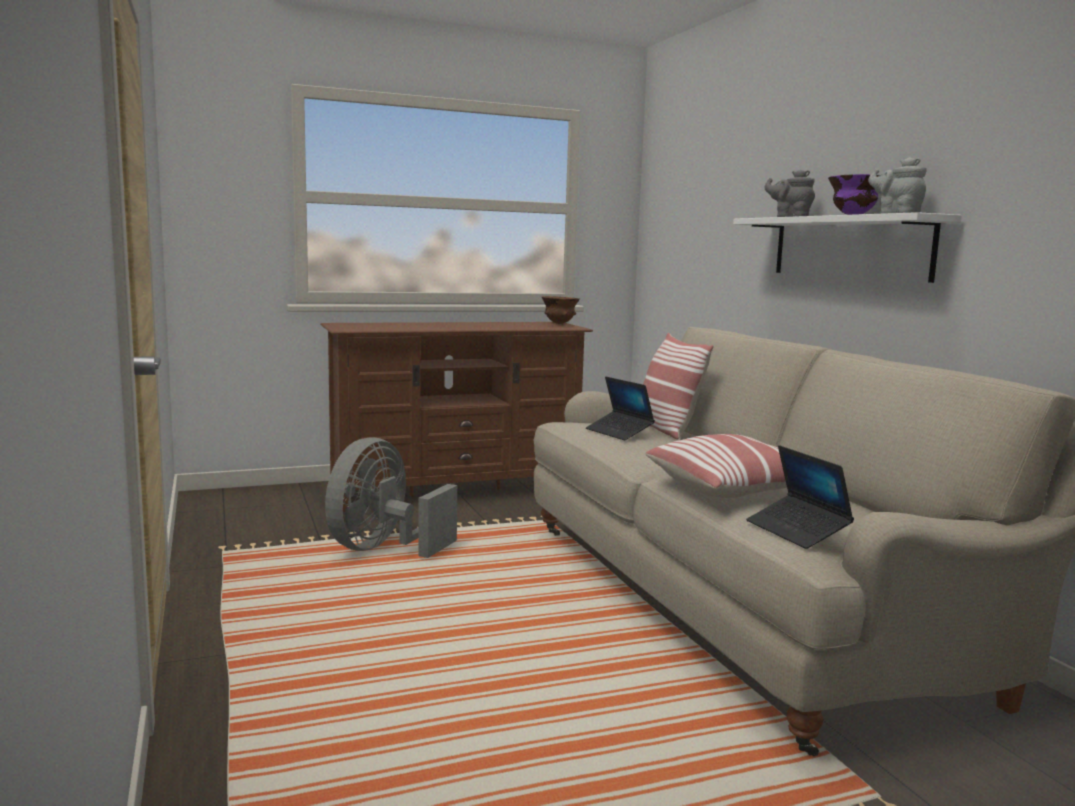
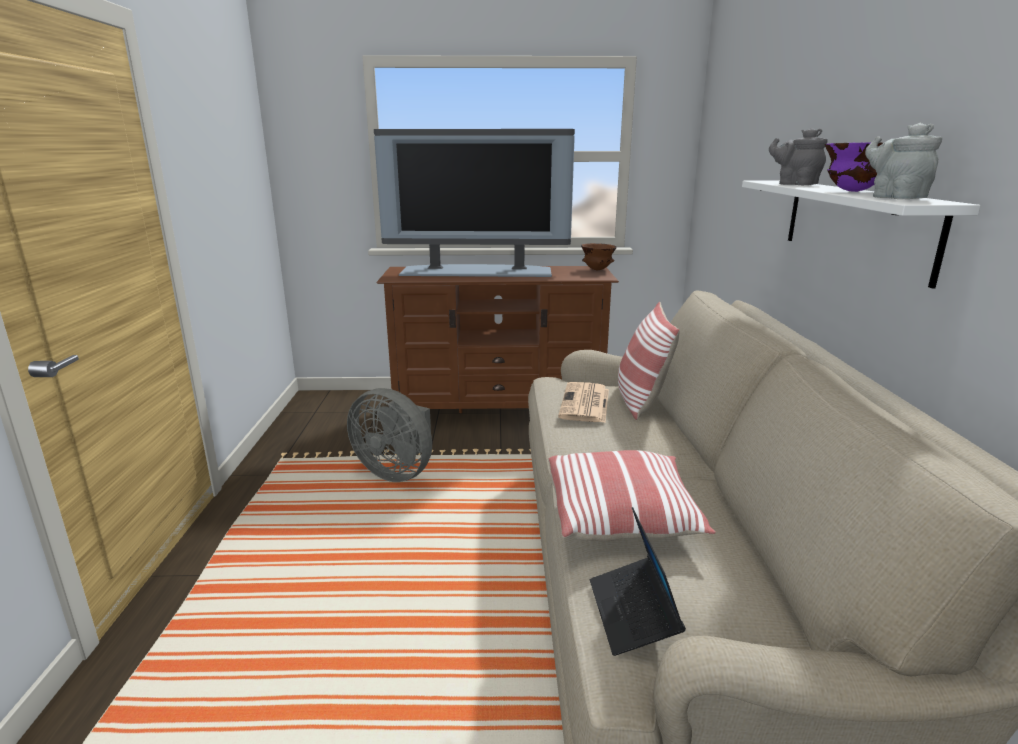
camera: 20 degrees right, 10 degrees up
(383, 549) = (397, 472): grey fan -> grey fan turned 105 degrees counterclockwise
(432, 325) = (477, 271): none -> television
(619, 432) = (585, 404): laptop -> newspaper

